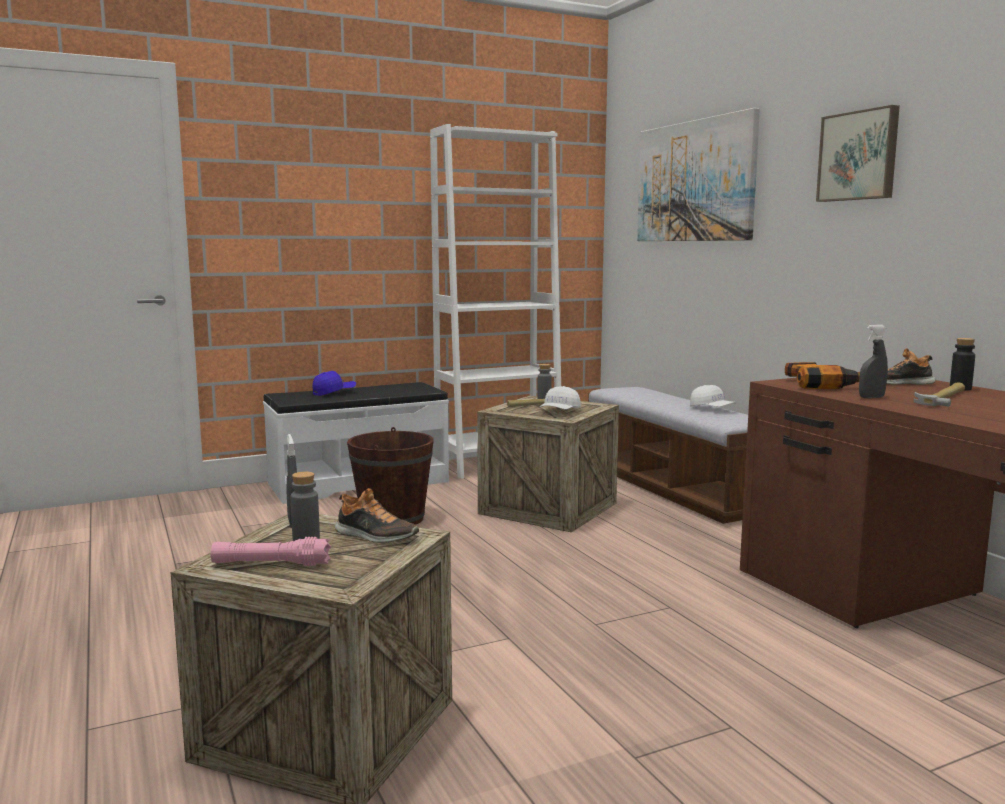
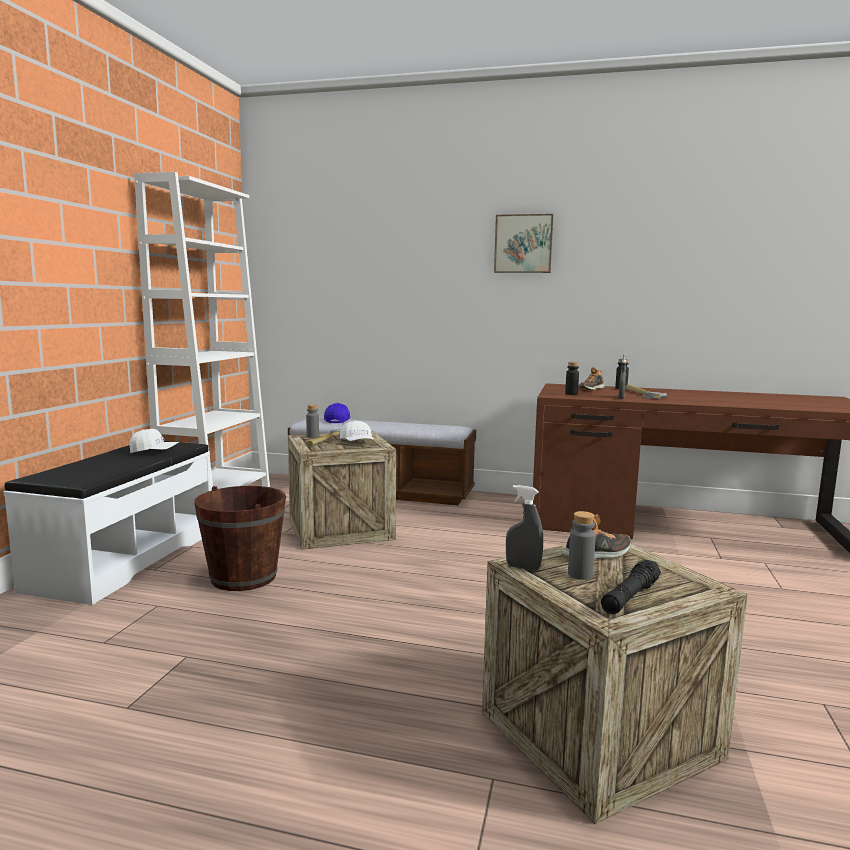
camera: 50 degrees left, 0 degrees up
(271, 564) = (630, 597): pink flashlight -> black flashlight
(334, 393) = (98, 465): blue cap -> blue cap (337, 420)
(695, 181) = (364, 249): picture -> none
(712, 409) = (417, 424): white cap -> white cap (154, 452)
(822, 384) = (571, 394): power drill -> black bottle

